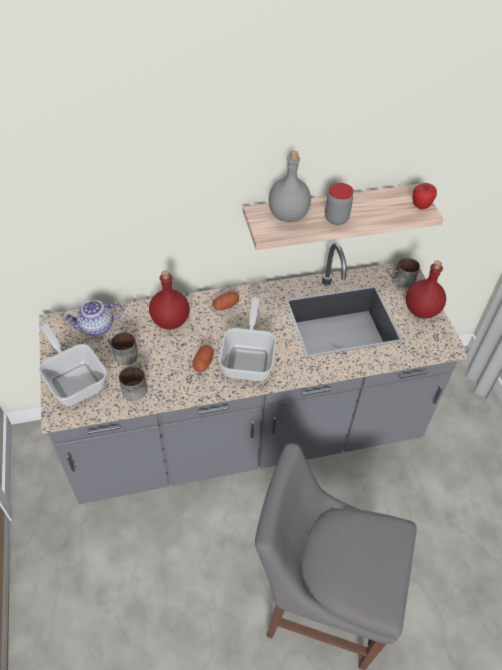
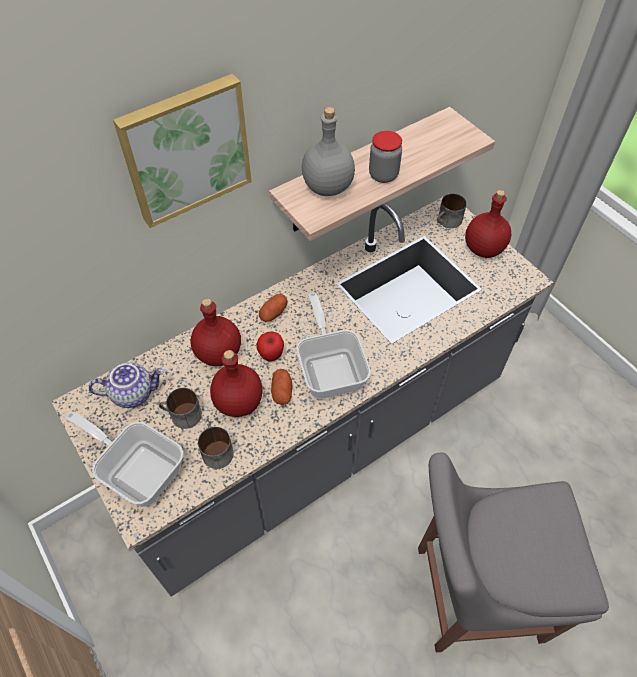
camera: 20 degrees left, 5 degrees up
(97, 327) = (133, 392): teapot -> teapot turned 150 degrees counterclockwise
(167, 360) = (238, 403): none -> red bottle
(177, 153) = (185, 149): none -> picture
(420, 206) = (464, 133): apple -> apple (271, 355)

